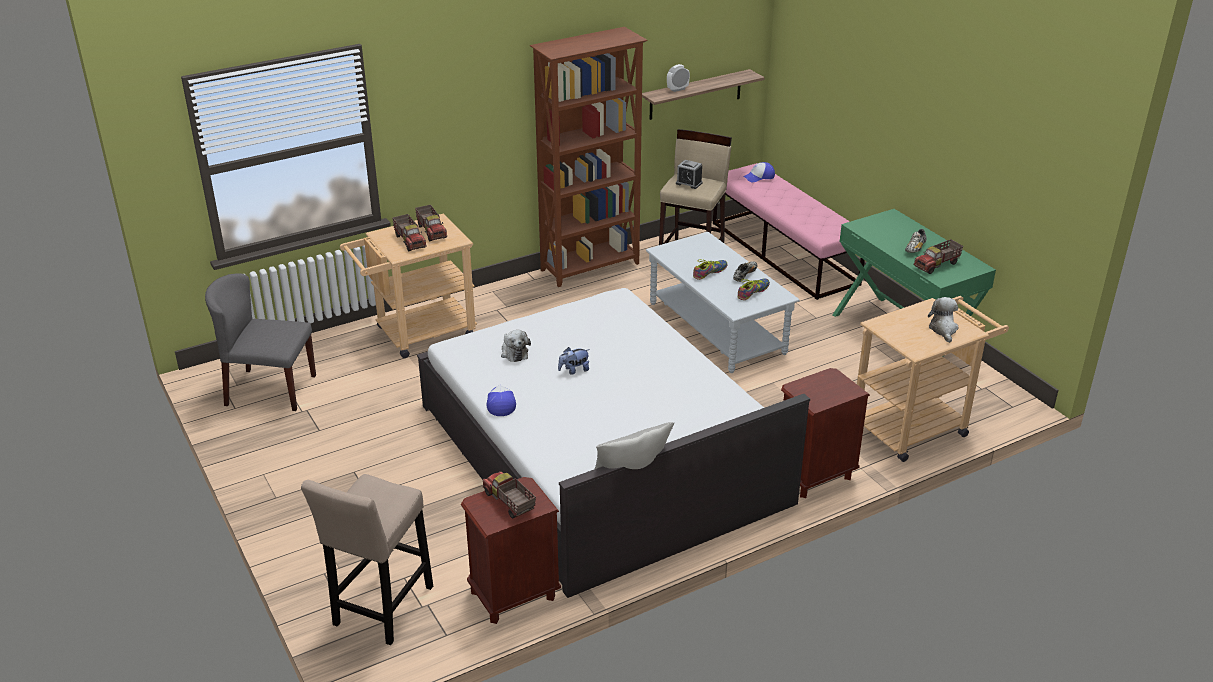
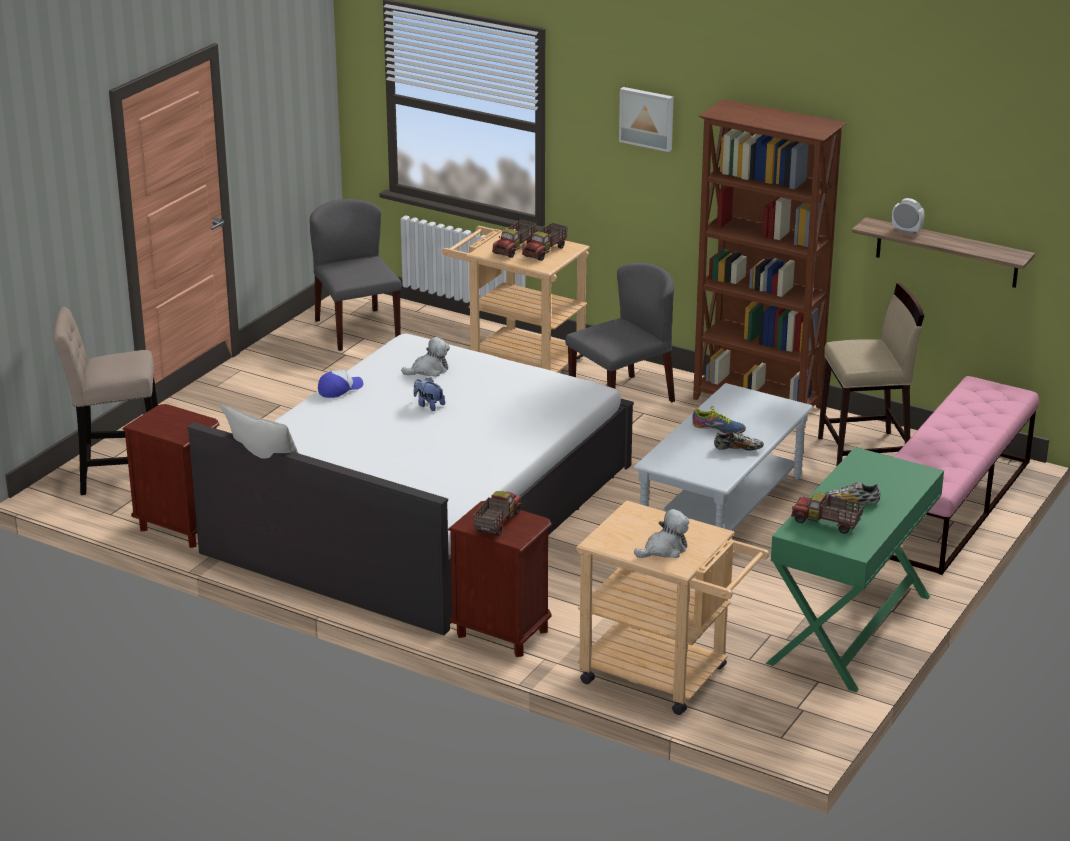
camera: 60 degrees right, 5 degrees down
(465, 87) = (647, 118): none -> picture
(509, 503) = (173, 422): toy truck -> toy truck (496, 522)
(514, 352) = (429, 370): plush toy -> plush toy turned 150 degrees counterclockwise
(527, 313) = (622, 398): none -> grey chair
(689, 183) = (862, 350): alarm clock -> none
(752, 292) = (706, 462): shoe -> none
(759, 177) = (994, 401): cap -> none

